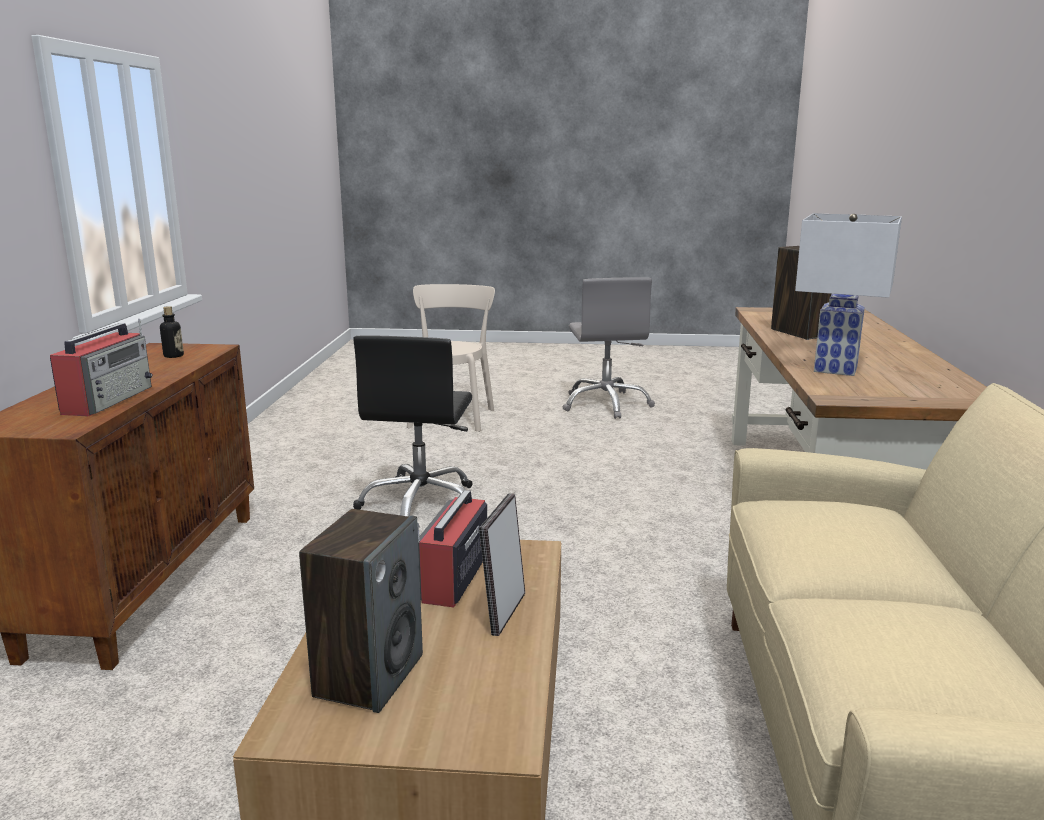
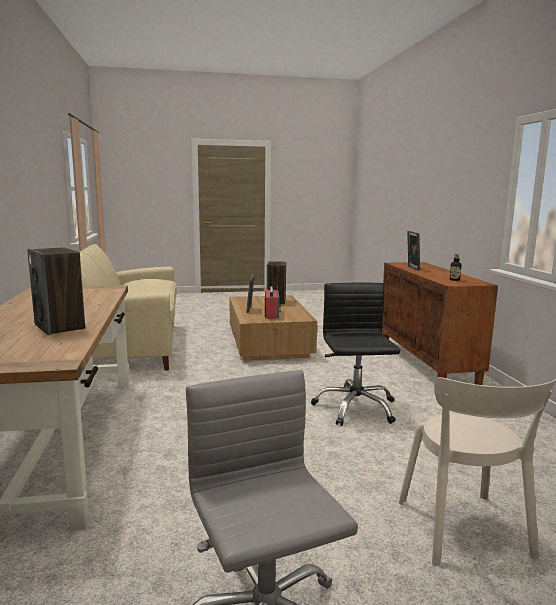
camera: 165 degrees right, 5 degrees down
(109, 400) = (412, 268): radio -> picture frame
(837, 369) = (87, 299): white table lamp -> none

